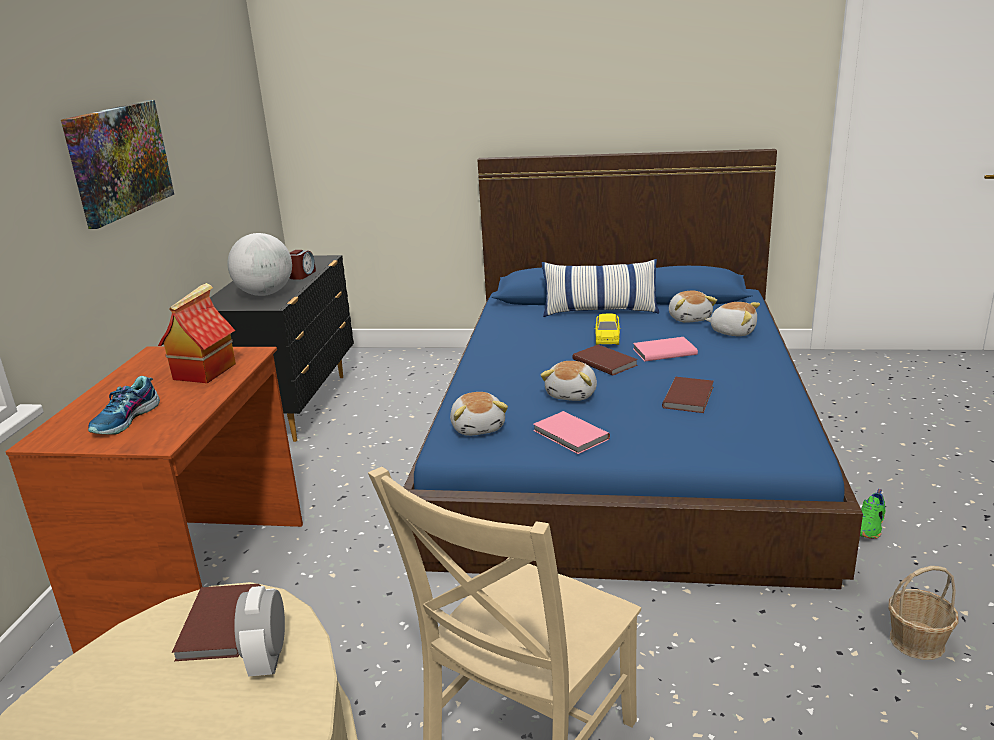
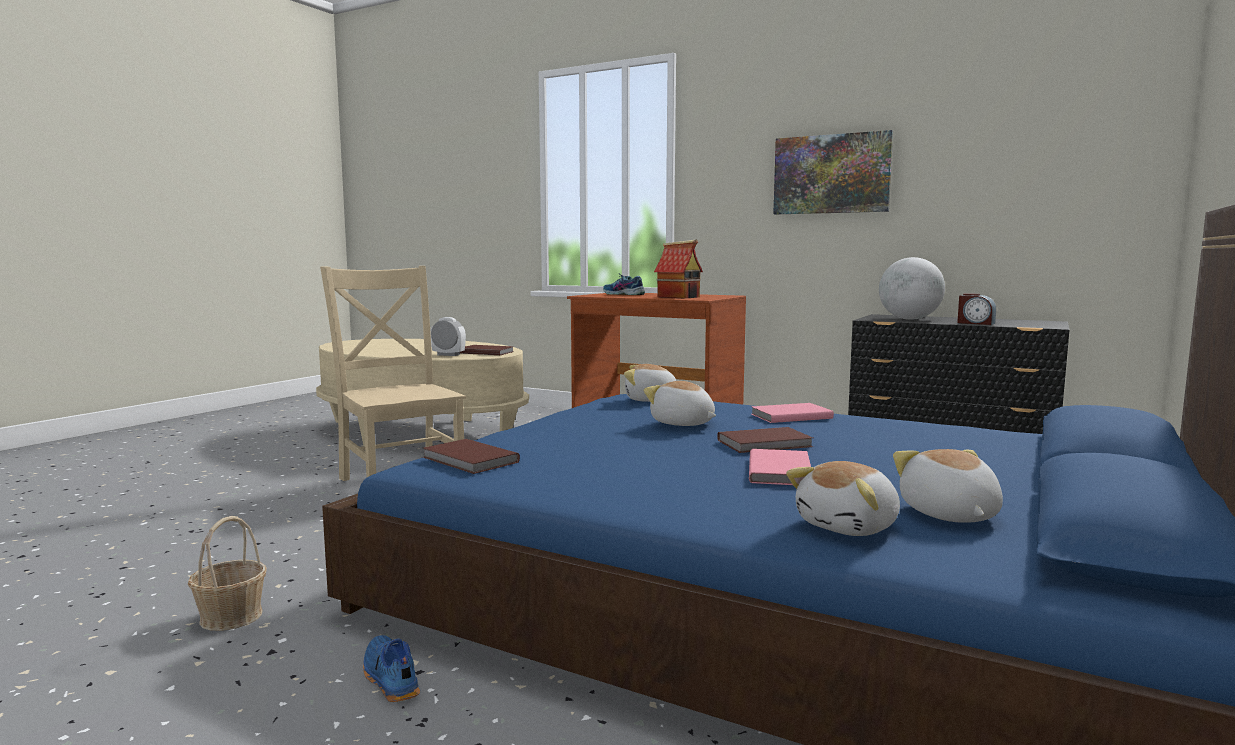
camera: 110 degrees right, 15 degrees down
(570, 435) = (594, 414): pink book -> pink book (789, 416)
(600, 311) = (1012, 473): pillow -> none
(607, 337) = (865, 457): yellow toy car -> none
(689, 318) = (948, 515): plush toy -> plush toy turned 75 degrees clockwise
(690, 397) = (616, 457): brown book -> brown book (469, 460)
(870, 527) = (389, 679): green shoe -> blue shoe

